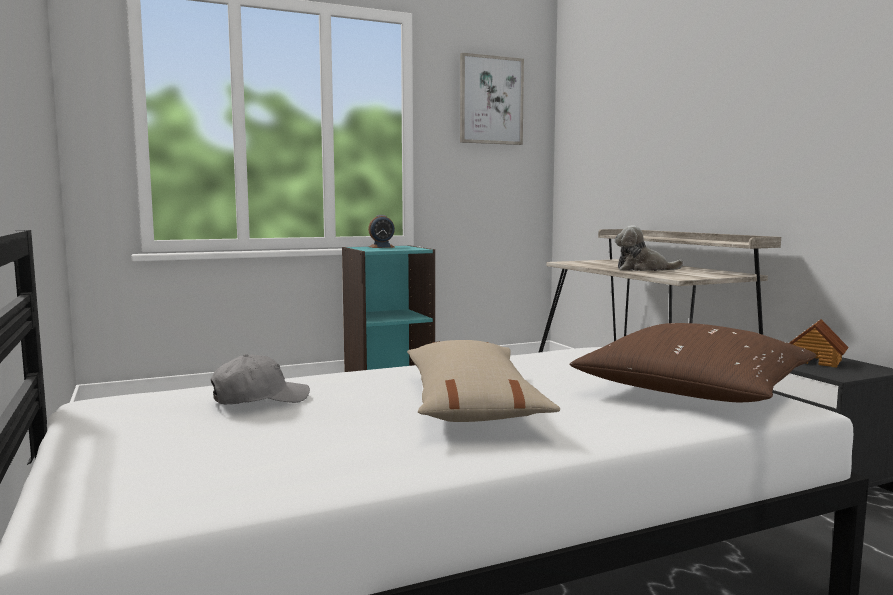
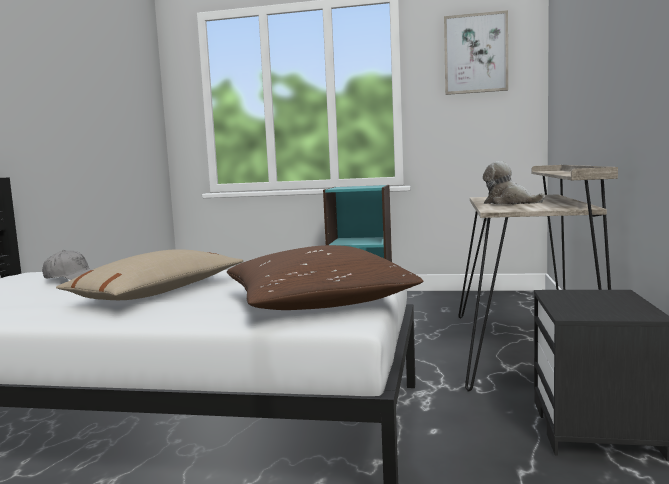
camera: 35 degrees right, 0 degrees up
(381, 247) = (358, 186): alarm clock -> none
(815, 361) = (598, 300): toy house -> none

